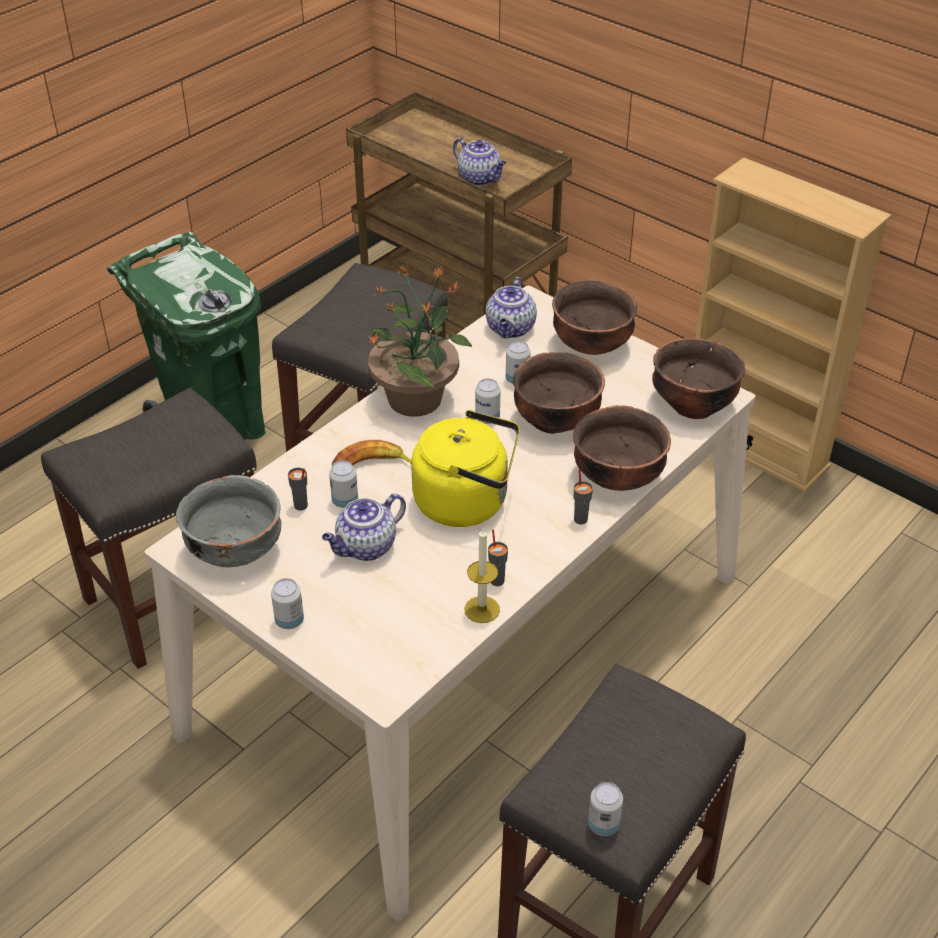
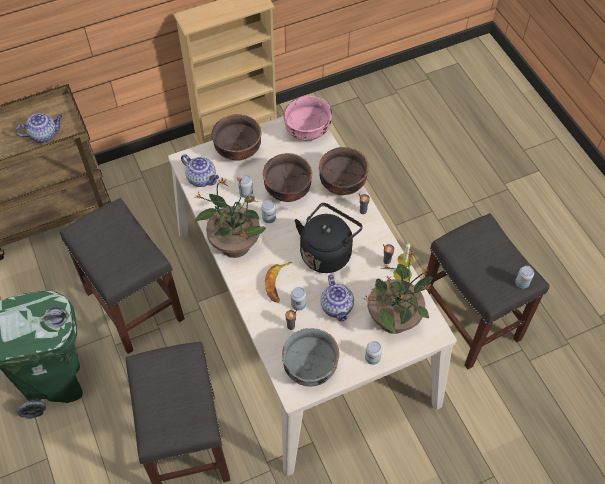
camera: 65 degrees left, 15 degrees up
(384, 626) = (395, 318): none -> potted plant
(467, 502) = (327, 252): yellow kettle -> black kettle
(692, 405) = (308, 132): brown bowl -> pink bowl

